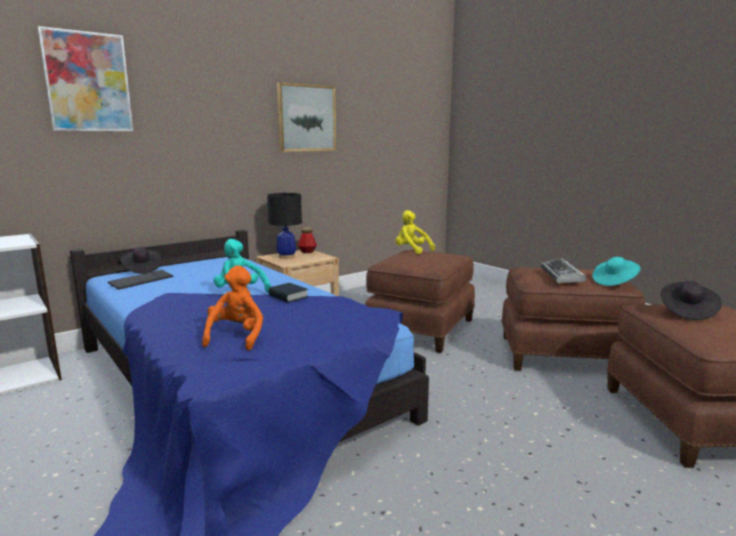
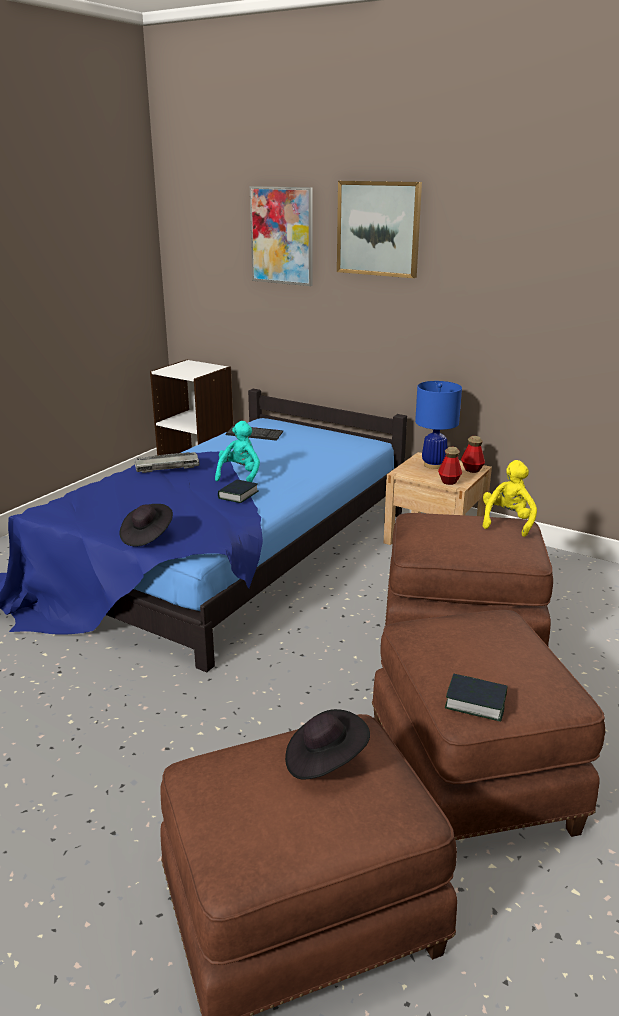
camera: 70 degrees right, 10 degrees up
(142, 269) = (290, 424): black hat -> black hat (147, 536)
(236, 337) = (120, 500): orange plush toy -> none
(286, 256) = (433, 465): black table lamp -> blue table lamp
(306, 118) = (521, 284): picture -> picture (378, 228)
(319, 258) = (449, 481): none -> bottle
(562, 276) = (459, 647): keyboard -> keyboard (166, 466)
(614, 282) = (475, 702): turquoise hat -> book

